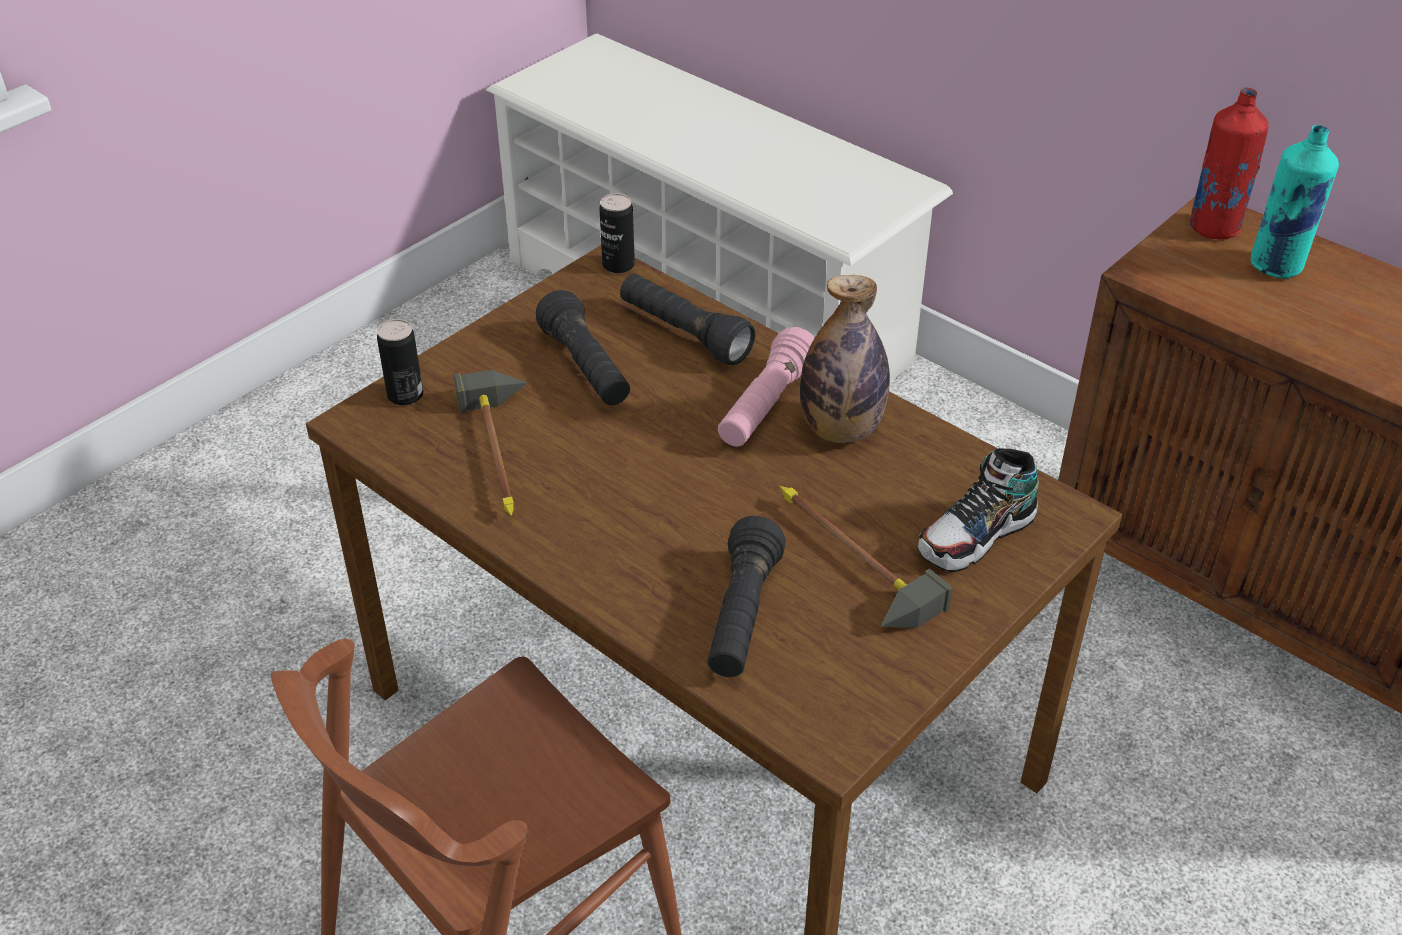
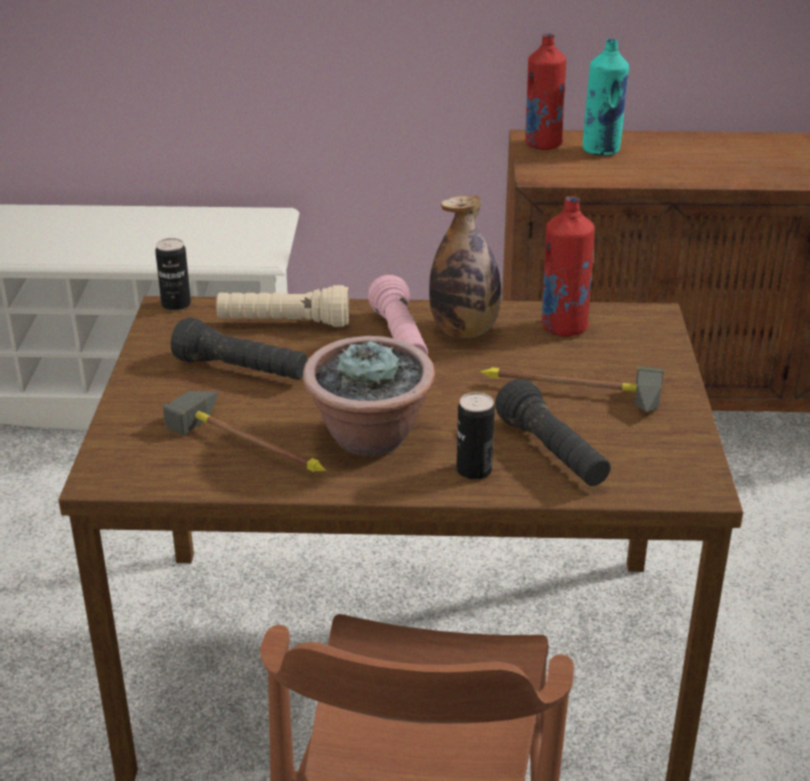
camera: 40 degrees left, 10 degrees down
(405, 395) = (121, 445): can -> can (474, 470)
(604, 502) = (370, 438): none -> potted plant
(684, 334) = (284, 324): black flashlight -> beige flashlight
(950, 477) = (564, 327): none -> red bottle
(976, 536) = (621, 348): shoe -> none

